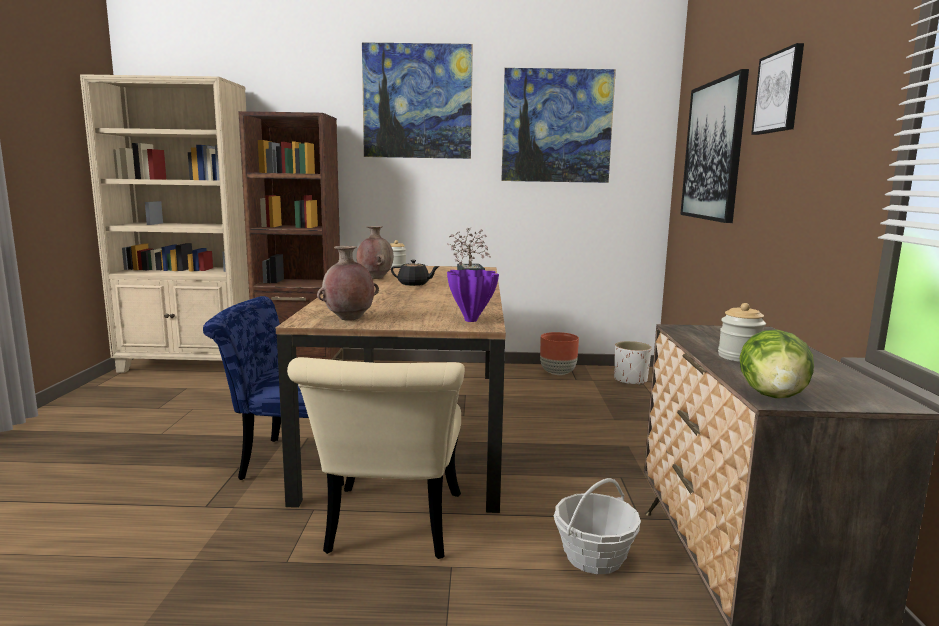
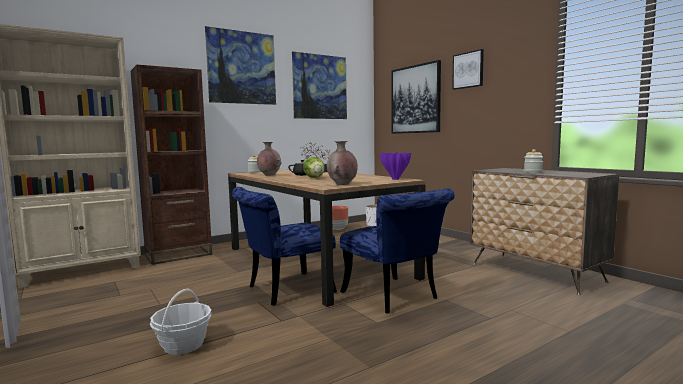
camera: 35 degrees left, 5 degrees down
(389, 530) = (395, 298): beige chair -> blue chair
(594, 557) = (484, 280): basket -> basket (183, 345)
(773, 396) = (578, 176): lettuce -> lettuce (314, 178)

